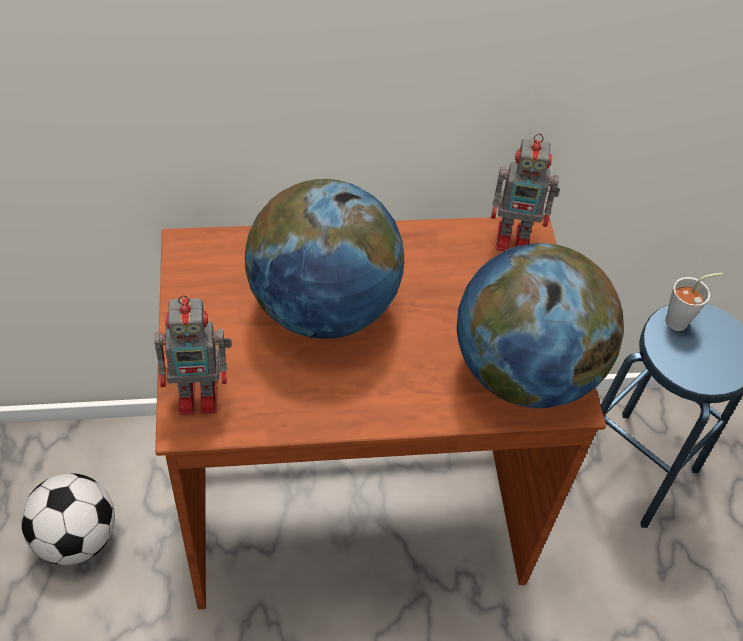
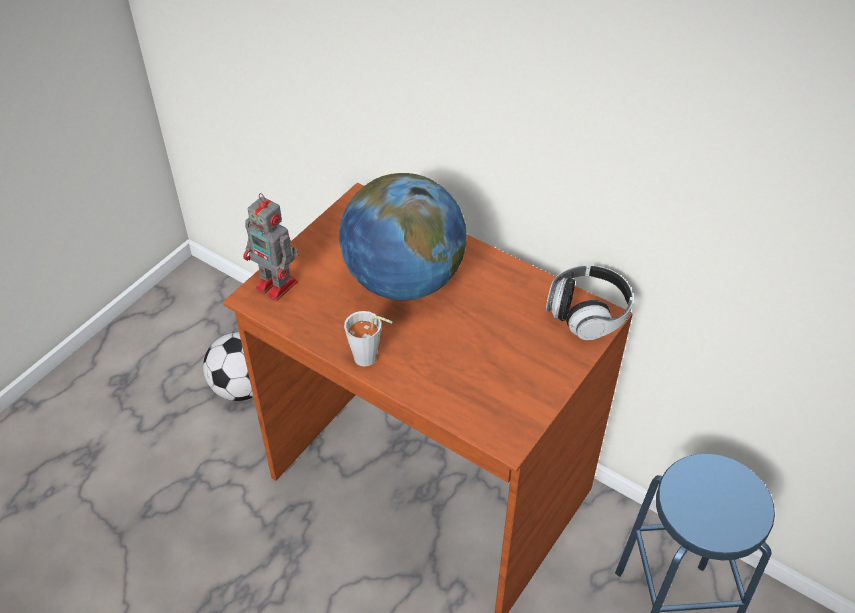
camera: 45 degrees right, 5 degrees down
(515, 238) = (587, 313): toy robot -> headphones
(524, 371) = (495, 398): globe -> none
(681, 321) = (718, 473): grey cup -> grey cup (370, 359)

